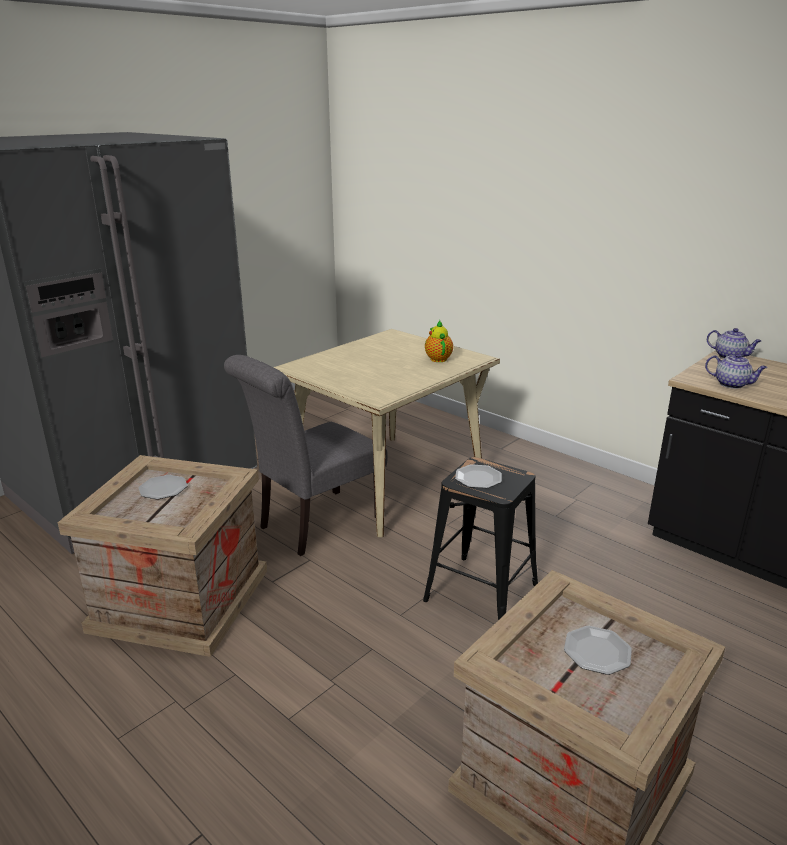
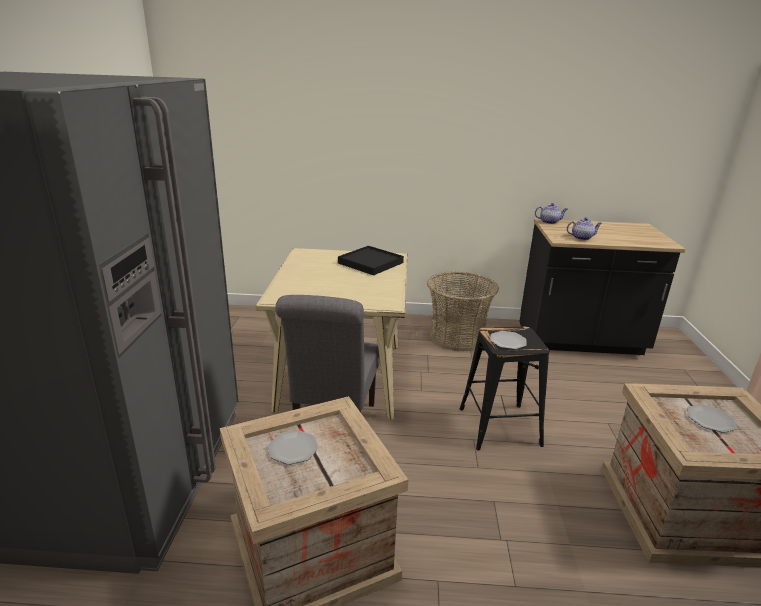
camera: 40 degrees left, 0 degrees up
(438, 358) = (370, 263): teapot -> black tray
(569, 489) = (457, 337): none -> basket

